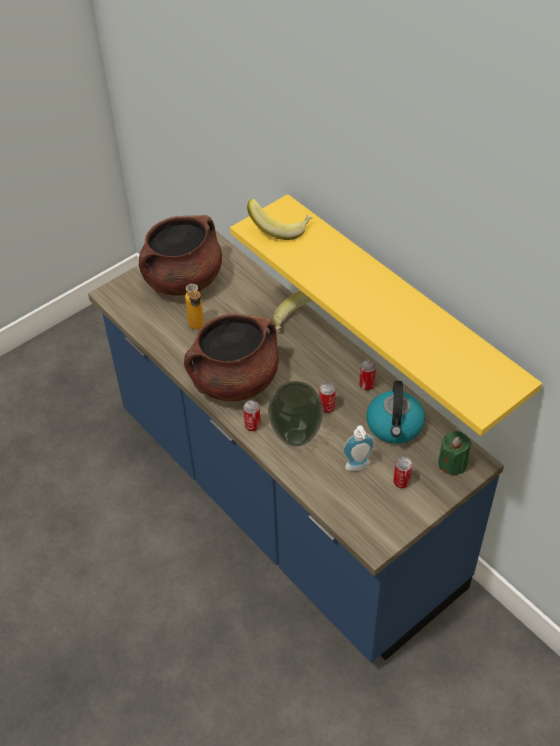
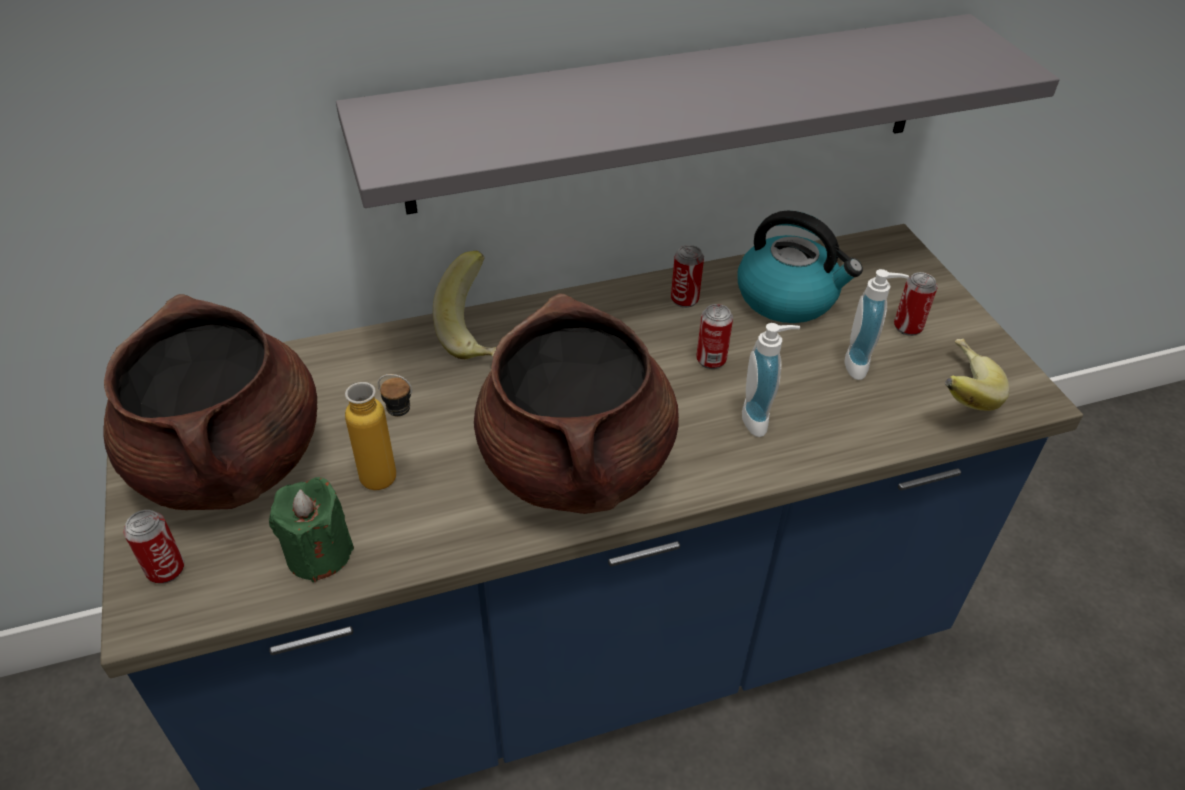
camera: 70 degrees left, 5 degrees down
(252, 425) = (707, 472): can -> can (166, 570)
(280, 228) = (430, 130): banana -> banana (956, 393)
(296, 436) = (760, 419): vase -> soap dispenser
(401, 304) = (673, 113): yellow shelf -> grey shelf
(452, 463) = (886, 265): green candle -> green candle (319, 553)

